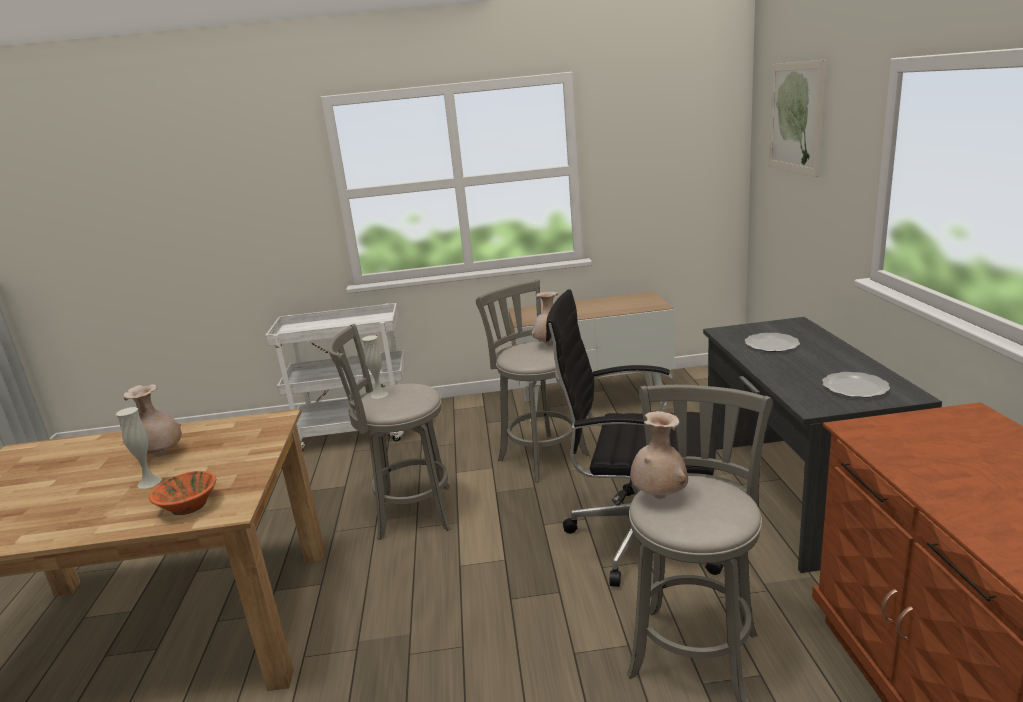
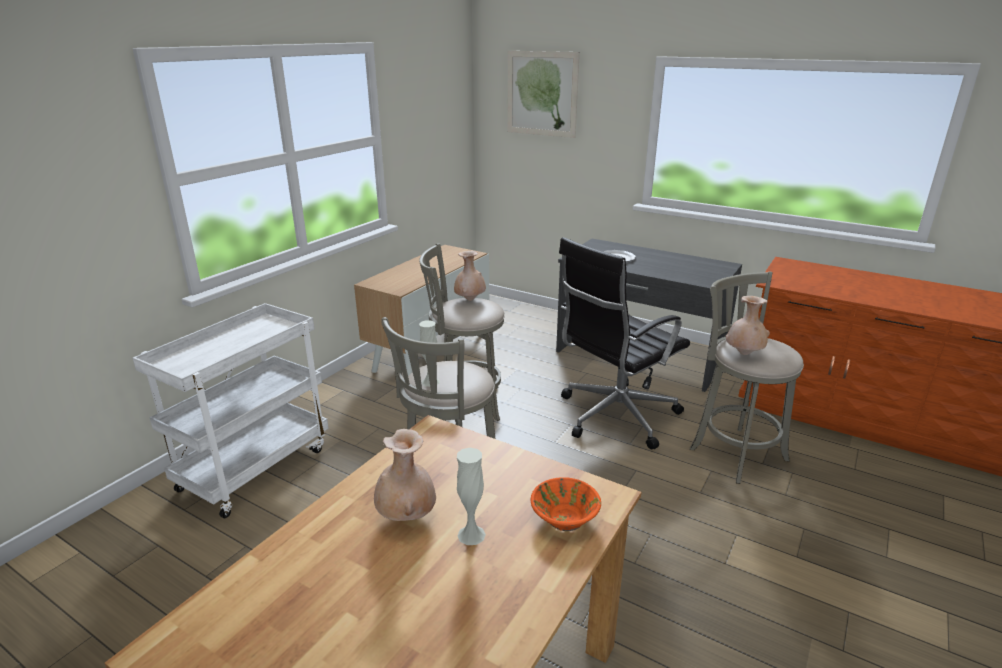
camera: 55 degrees left, 5 degrees up
(856, 387) = (702, 268): plate -> none

